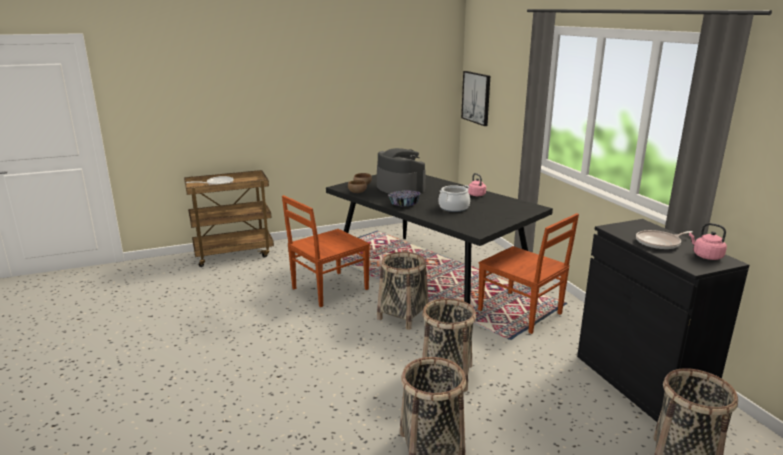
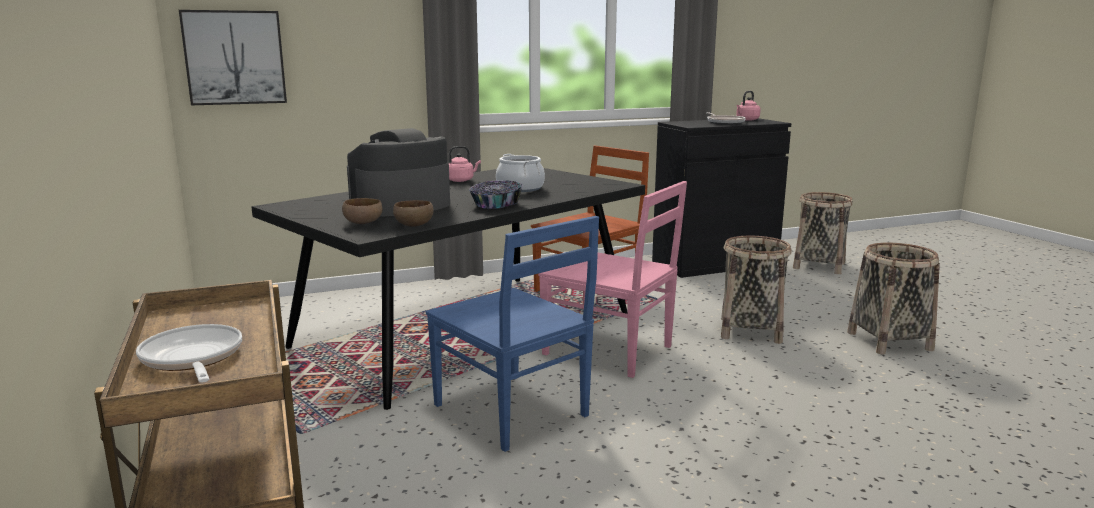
camera: 90 degrees left, 5 degrees down
(328, 289) = (512, 412): brown chair -> blue chair
(402, 316) = (610, 351): basket -> pink chair

